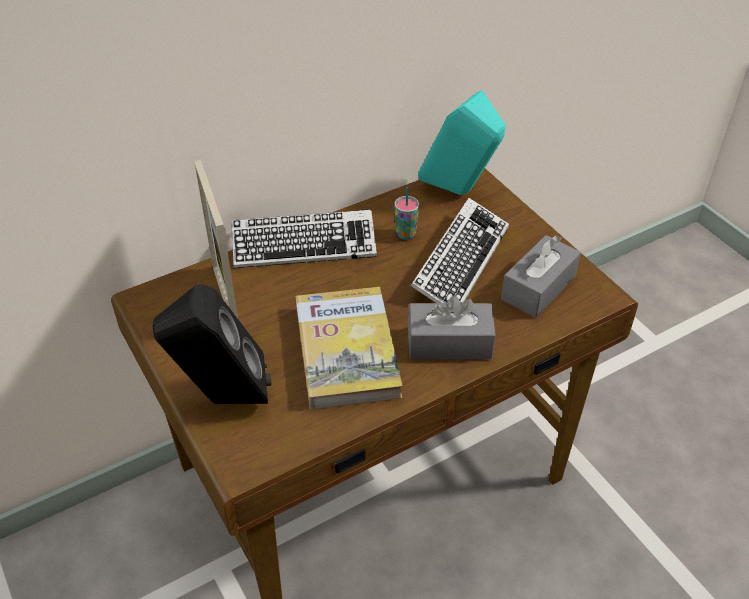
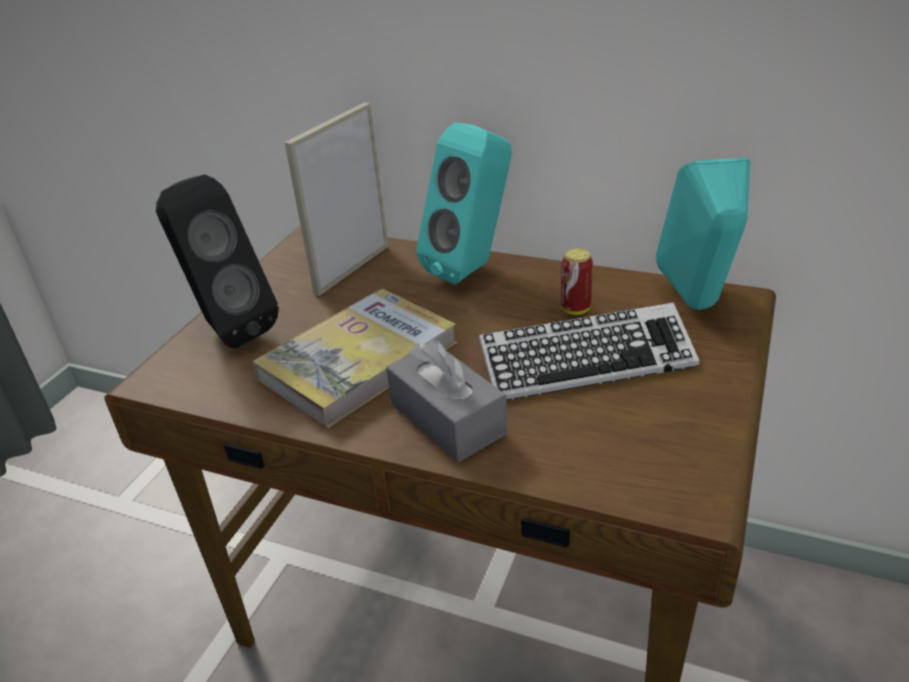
camera: 55 degrees right, 10 degrees down
(304, 246) = (473, 268): keyboard -> turquoise speaker
(405, 234) = (575, 309): cup -> can
(538, 287) = (630, 440): grey tissue box -> none

